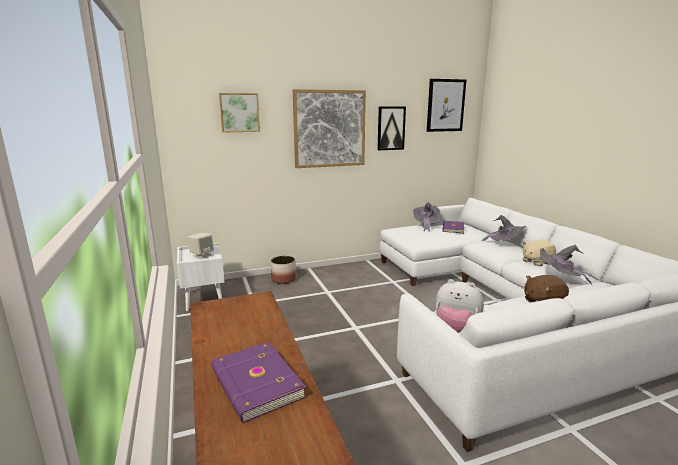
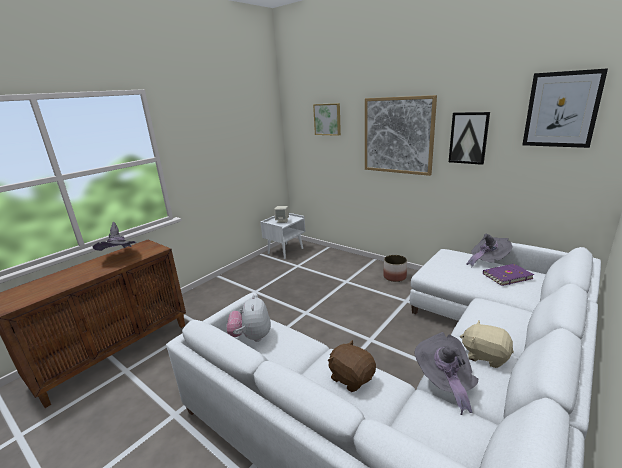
camera: 60 degrees right, 5 degrees up
(255, 384) = (69, 277): purple book -> none
(283, 279) = (343, 259): planter -> planter (394, 277)
(504, 244) = (515, 320): grey hat -> grey hat (121, 257)

